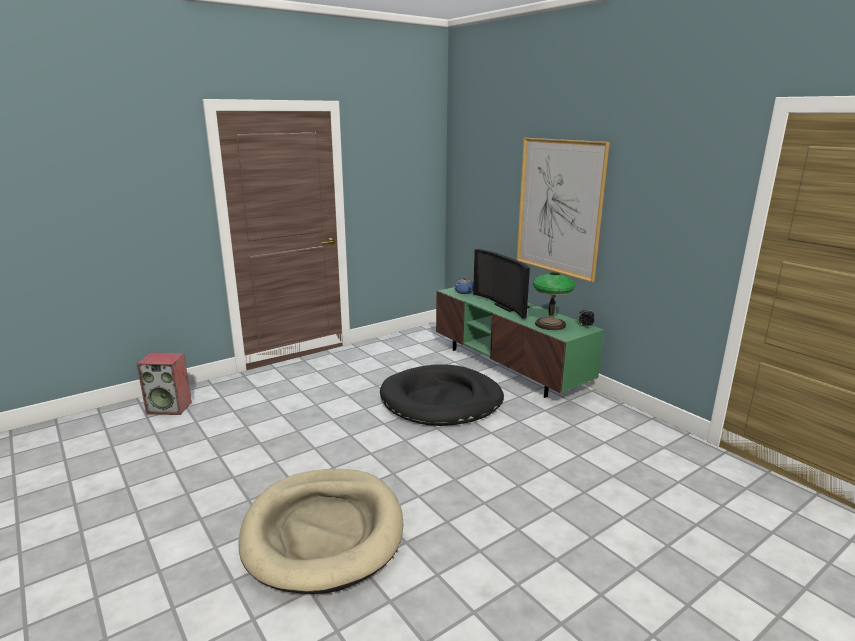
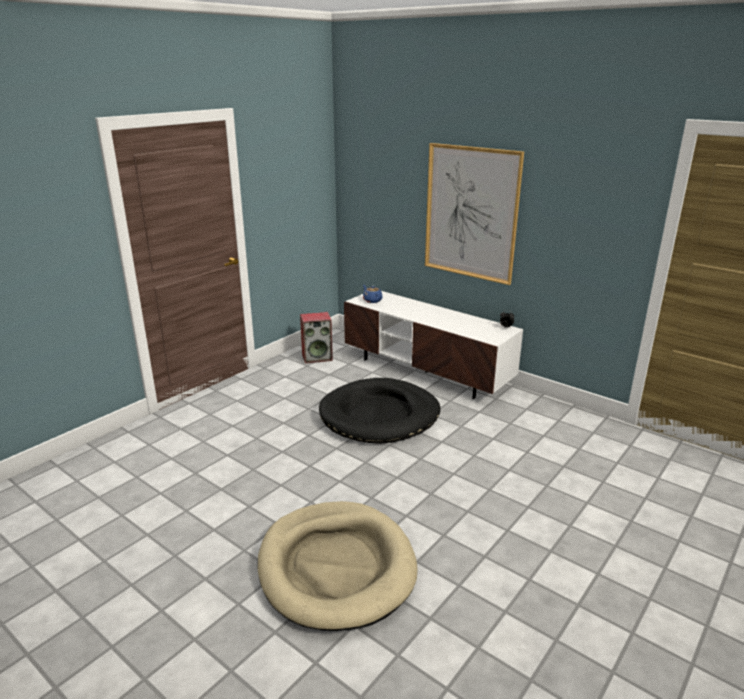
camera: 15 degrees left, 5 degrees up
(170, 407) = (97, 465): speaker -> speaker (317, 357)
(507, 306) = (423, 313): television -> none
(509, 367) = (426, 371): green tv stand -> white tv stand
(550, 324) = (473, 329): table lamp -> none

